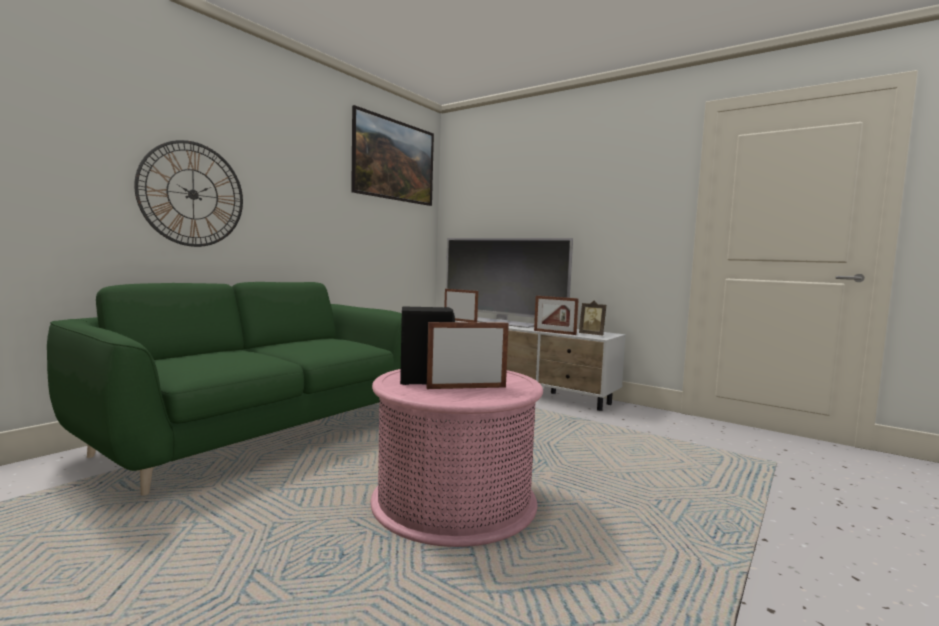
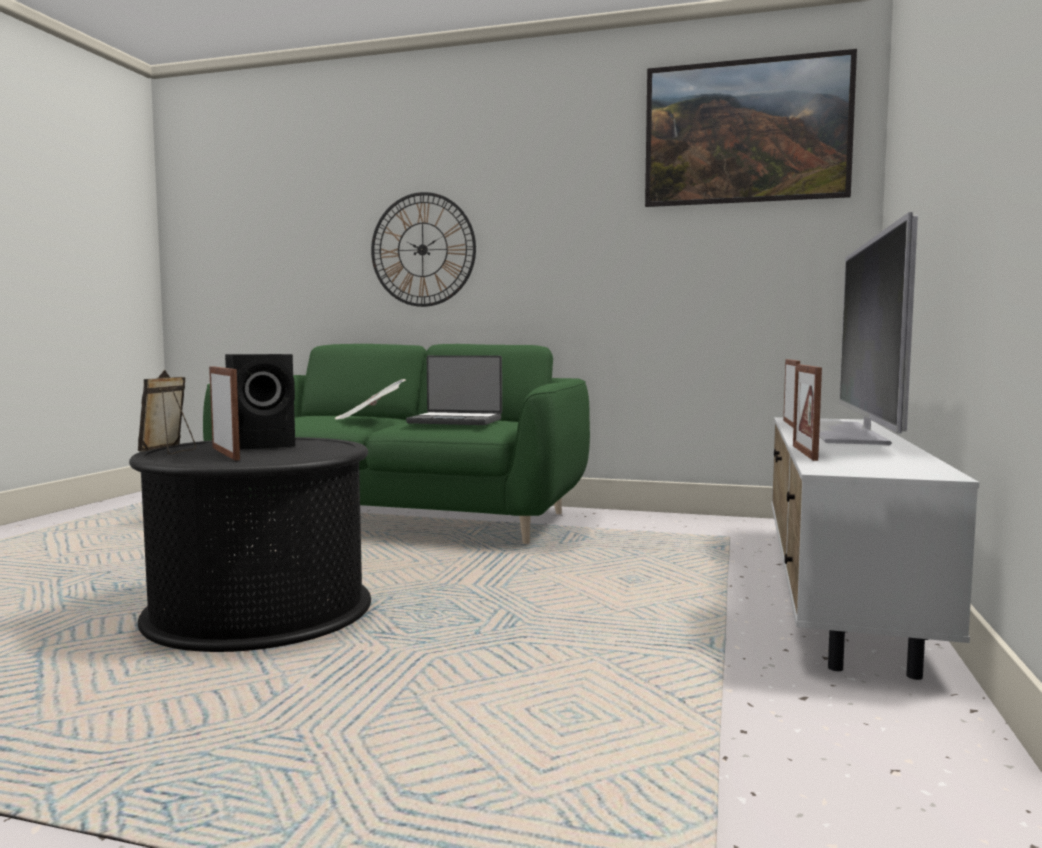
camera: 70 degrees right, 0 degrees up
(263, 353) = (369, 419): none -> newspaper
(330, 343) = (456, 421): none -> laptop
(454, 501) = (259, 610): pink coffee table -> black coffee table
(592, 335) = (855, 466): picture frame -> picture frame (170, 451)

